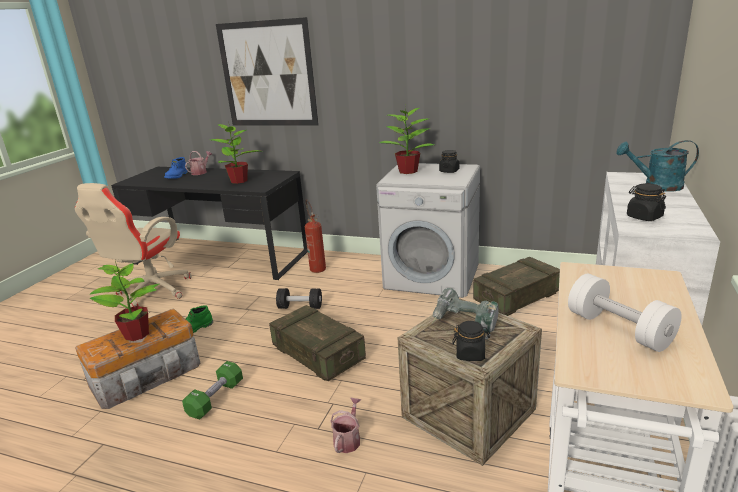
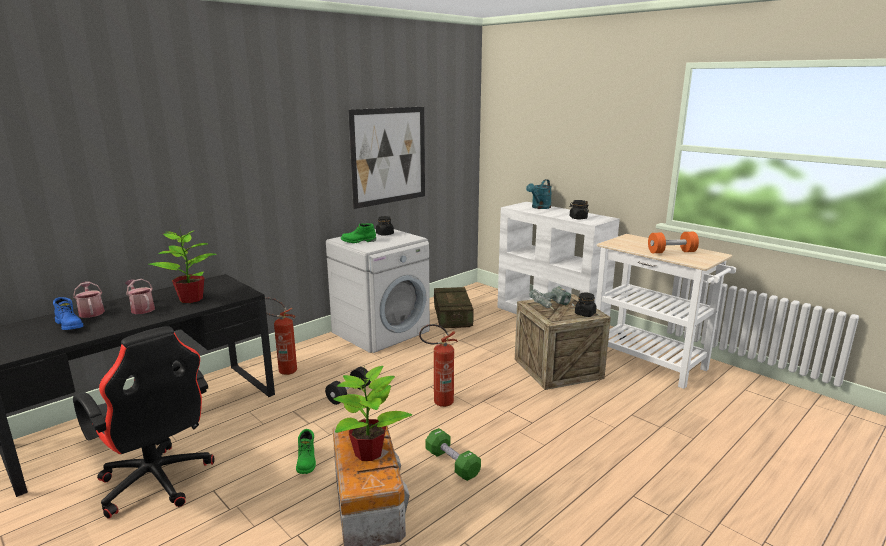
camera: 65 degrees left, 5 degrees down
(150, 293) = (158, 486): beige office chair -> black office chair
(267, 74) = (179, 167): picture -> picture (389, 156)
(318, 355) = (438, 402): crate -> fire extinguisher
(348, 439) = (552, 413): watering can -> watering can (141, 309)
(408, 171) = (358, 241): potted plant -> green boot
(618, 329) = (671, 252): white dumbbell -> orange dumbbell

